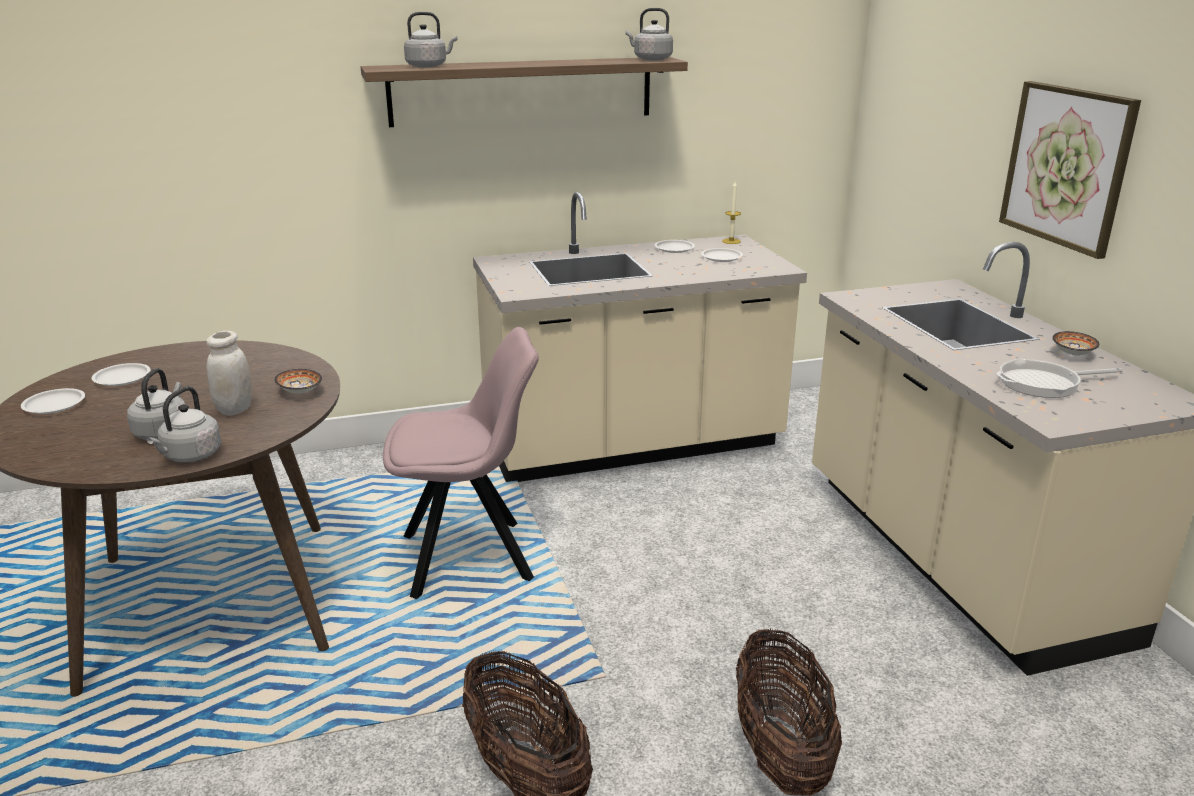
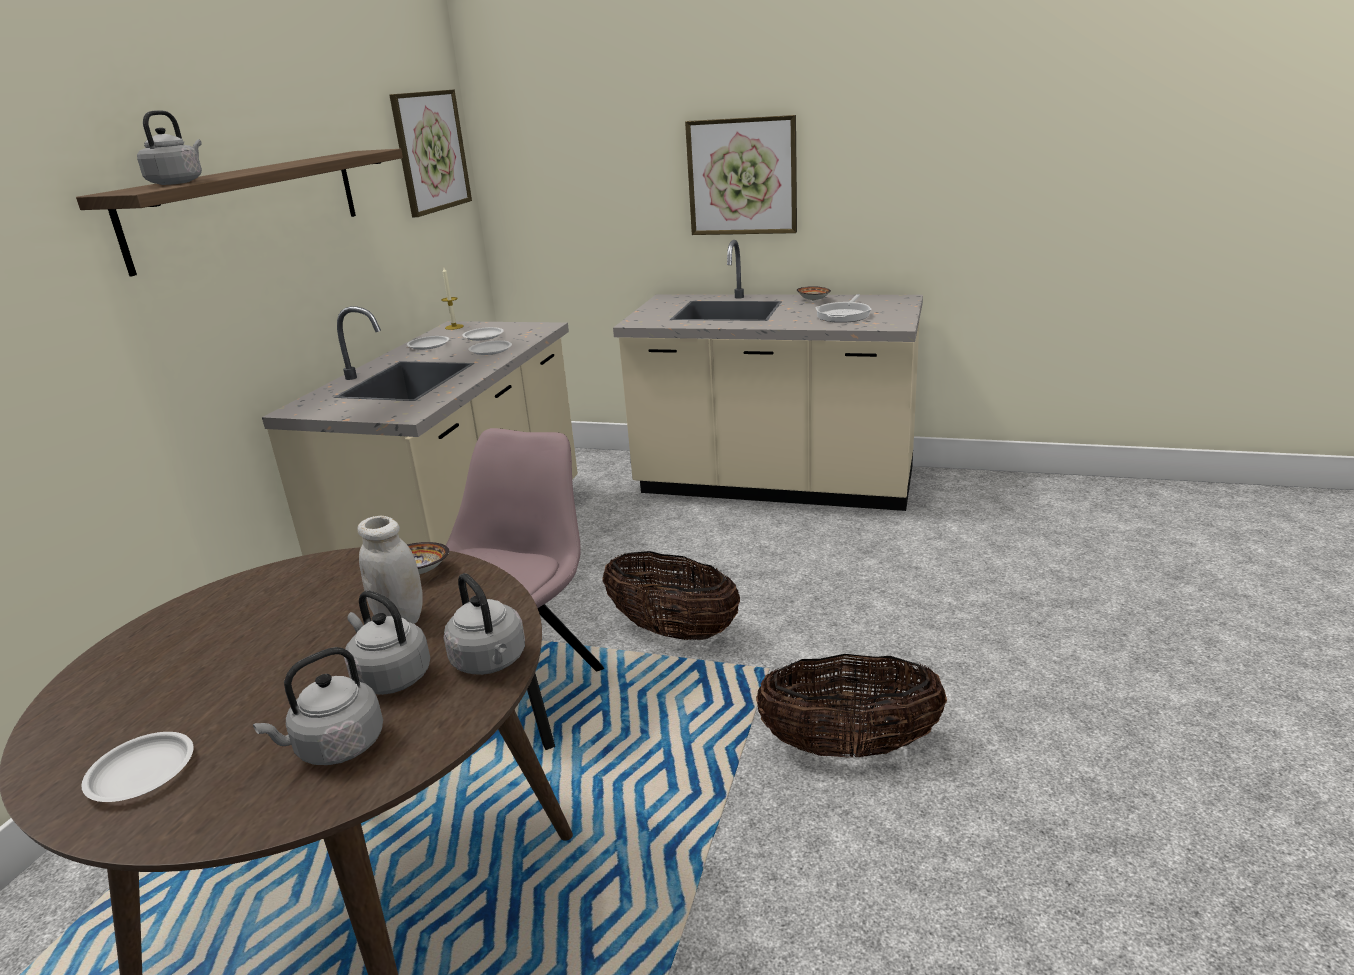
camera: 55 degrees left, 0 degrees up
(122, 378) = (147, 700): white plate -> white plate (491, 350)
(650, 59) = (359, 152): grey kettle -> grey kettle (336, 747)
(780, 752) = (910, 620): basket -> basket (673, 631)
(788, 66) = (430, 151): none -> picture

